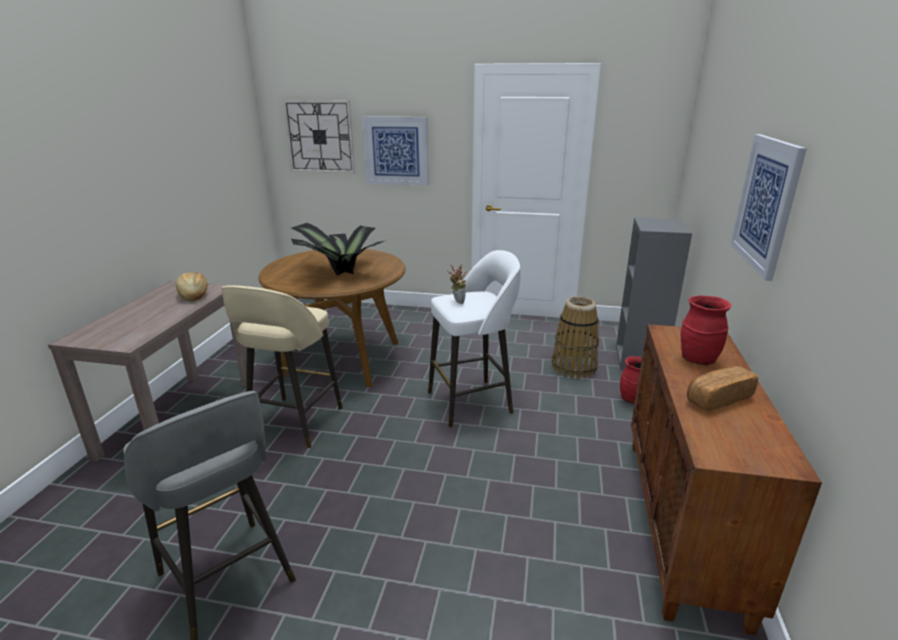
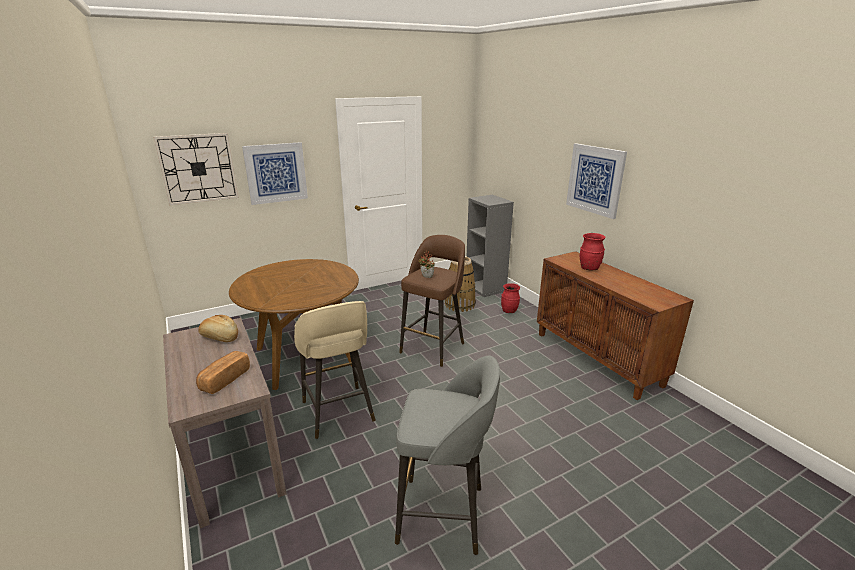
camera: 40 degrees left, 0 degrees up
(337, 272) = (306, 283): potted plant -> none
(472, 402) = (433, 347): white stool -> brown stool
(717, 399) = (622, 282): bread -> bread (224, 380)

